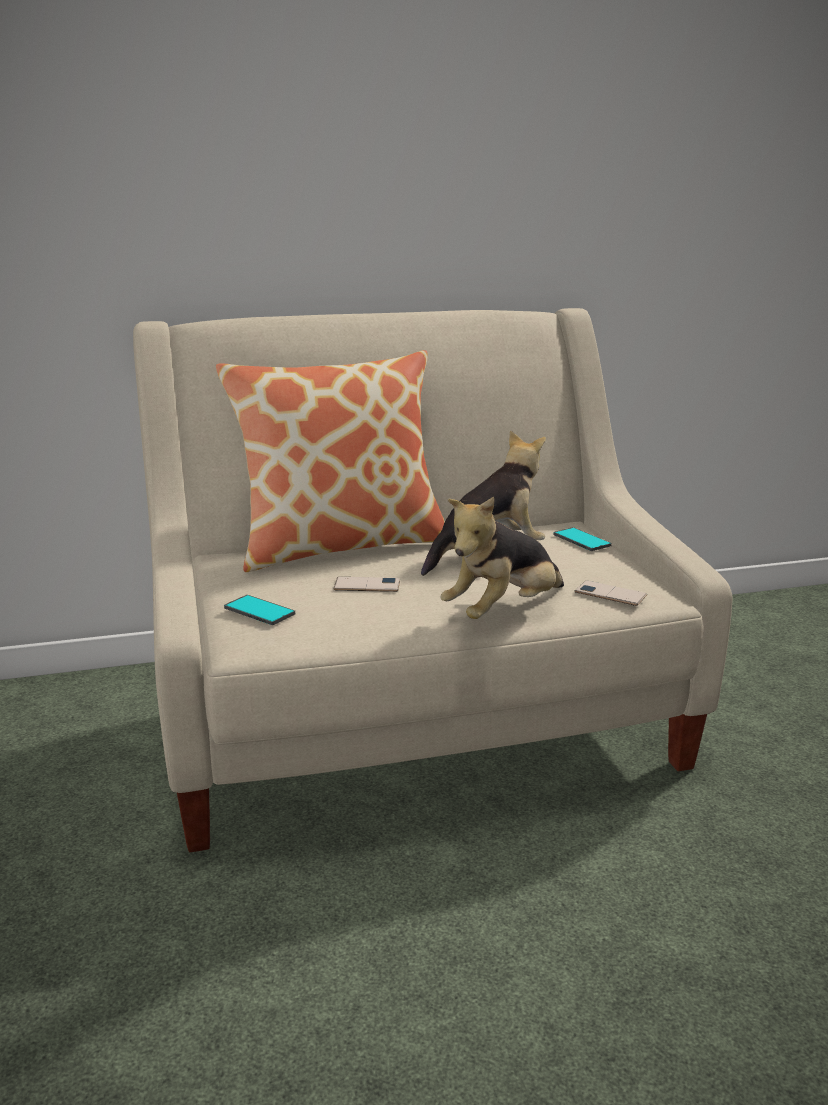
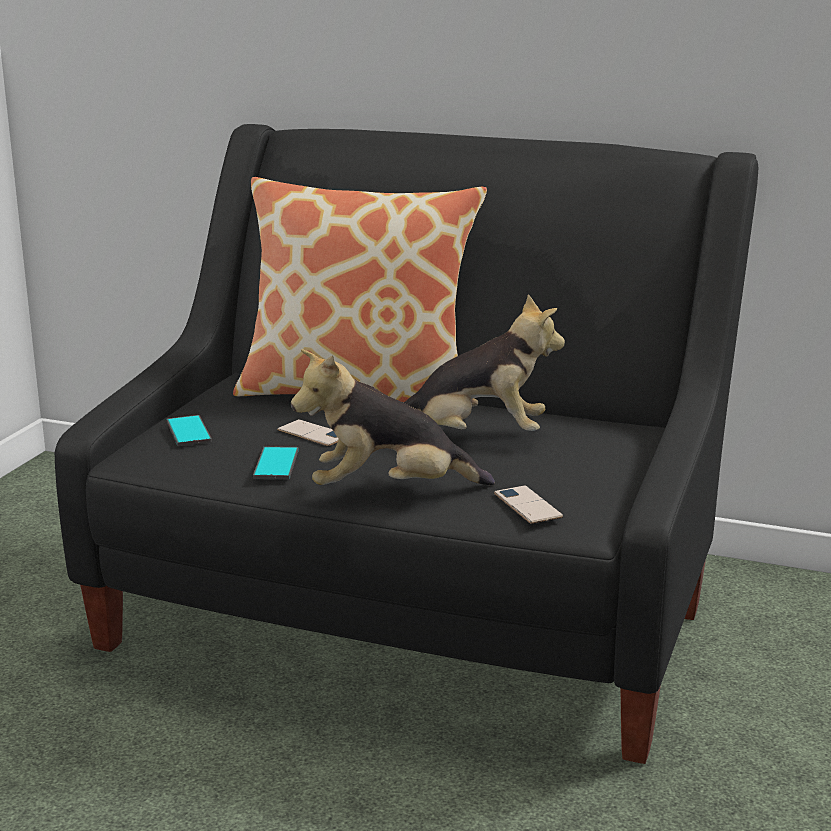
camera: 35 degrees right, 0 degrees up
(413, 719) = (416, 611): beige sofa -> black sofa
(581, 540) = (612, 446): phone -> phone (276, 464)

